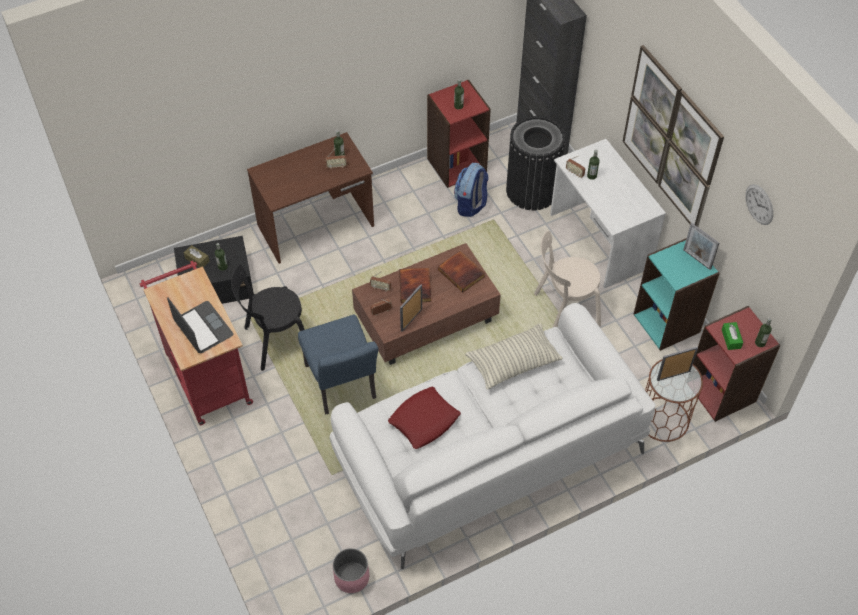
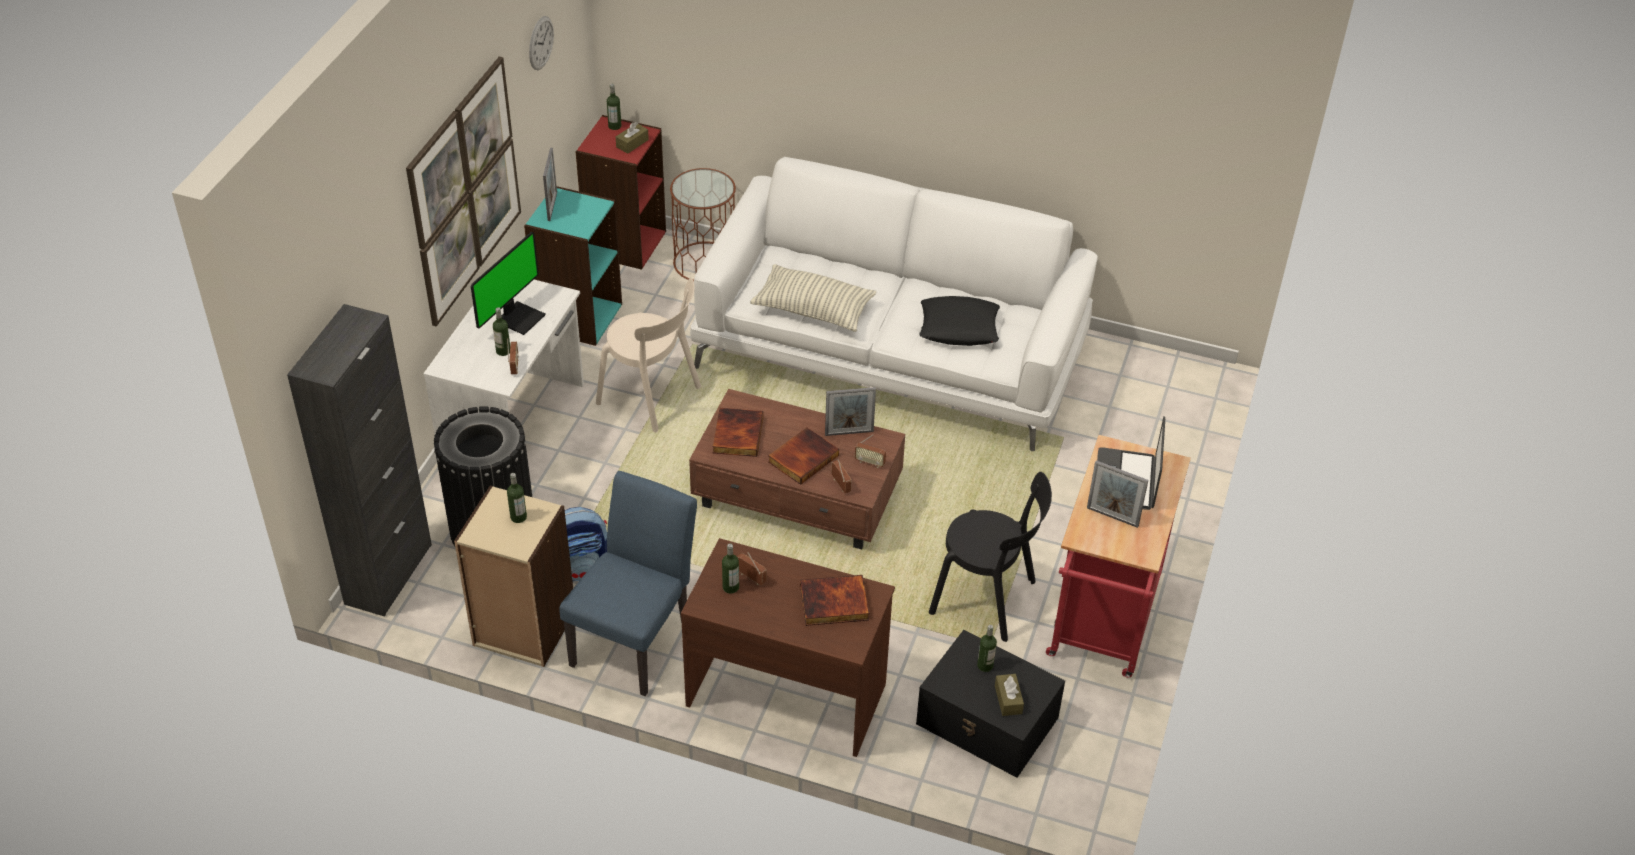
camera: 135 degrees left, 10 degrees down
(288, 183) = (833, 604): none -> book
(342, 386) = (964, 501): blue chair -> blue chair (636, 639)
(351, 577) = (1130, 356): pink planter -> none
(424, 421) = (959, 327): red pillow -> black pillow
(456, 165) = (523, 629): red bookcase -> beige bookcase
(614, 197) = (519, 317): none -> monitor
(673, 375) = (700, 191): picture frame -> picture frame (1112, 517)
(731, 339) = (632, 143): green tissue box -> brown tissue box

